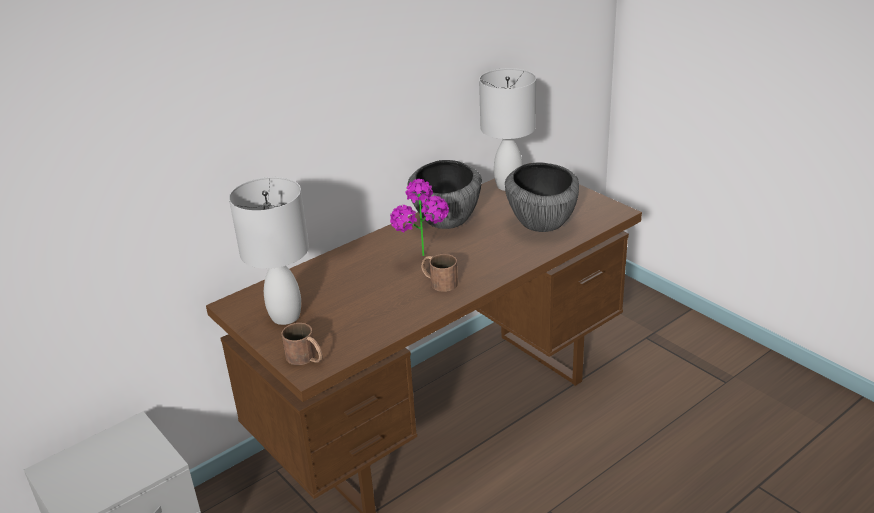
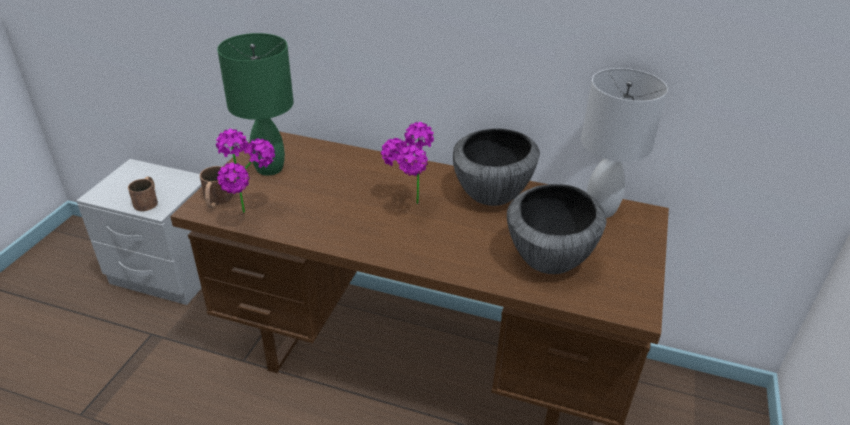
camera: 55 degrees right, 5 degrees up
(284, 316) = (269, 167): white table lamp -> green table lamp
(353, 341) = (253, 216): none -> potted plant
(438, 281) = (380, 229): brown mug -> brown mug (148, 200)

